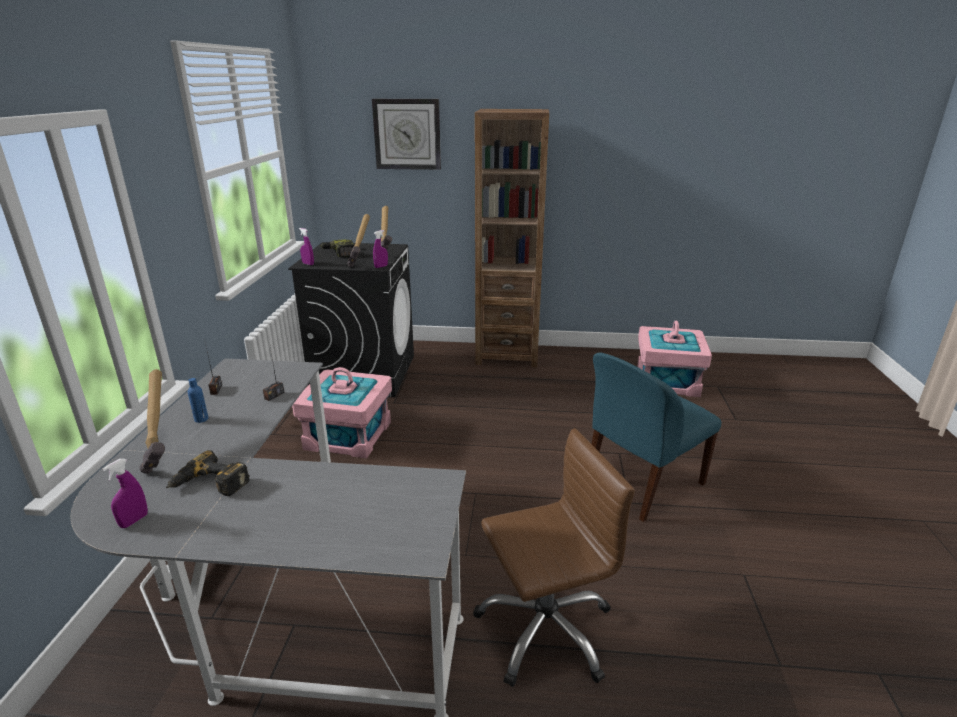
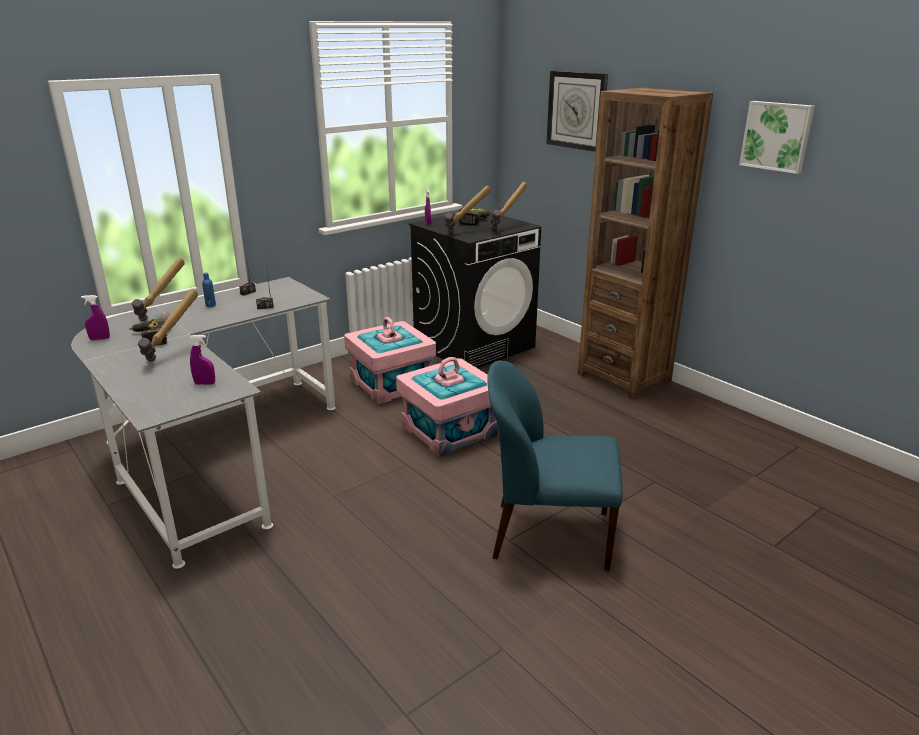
camera: 45 degrees right, 0 degrees up
(291, 485) = (176, 355): none -> hammer
(381, 266) = (472, 238): purple spray bottle -> purple spray bottle (205, 383)
(544, 628) = (302, 567): brown office chair -> none
(605, 139) = (777, 136): none -> picture
(666, 381) = (761, 472): pink storage box -> pink storage box (449, 430)

